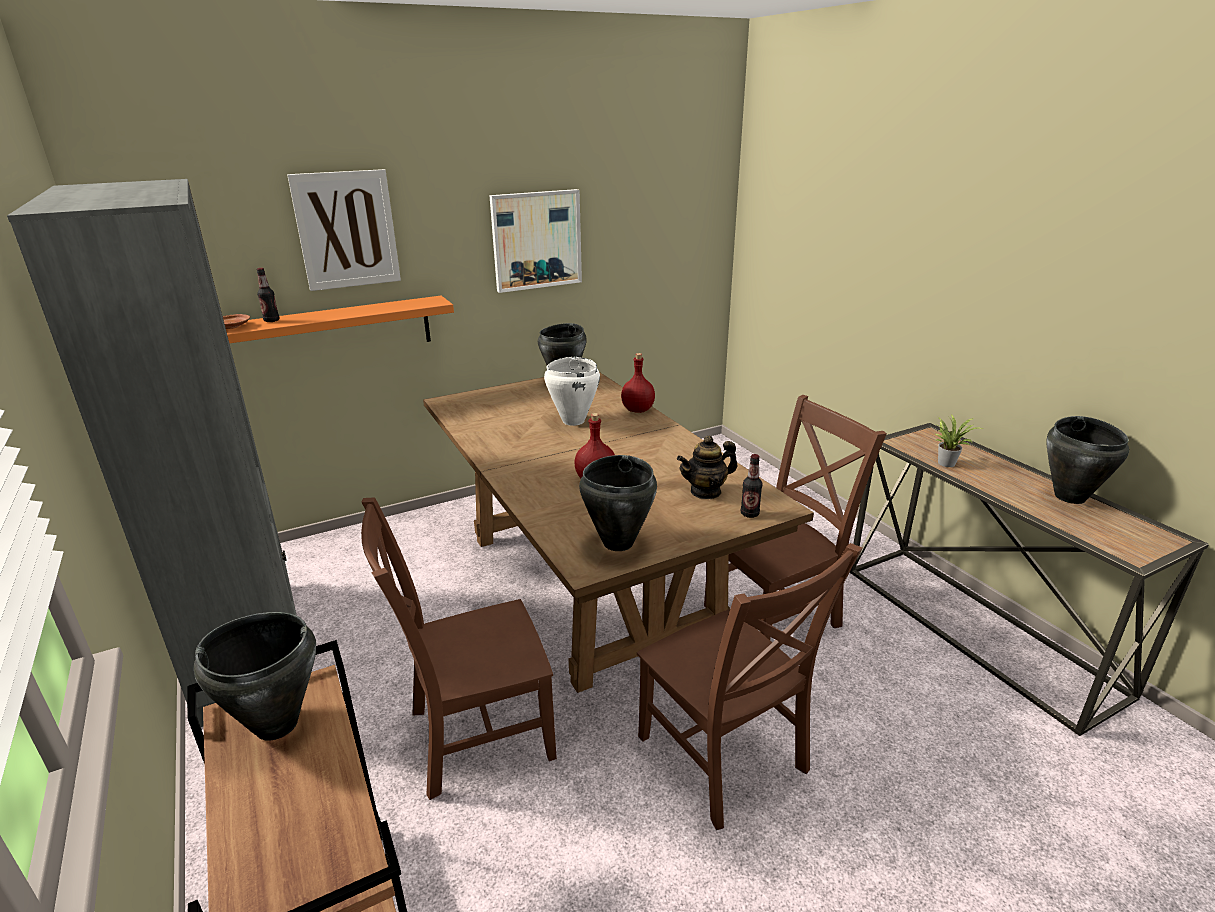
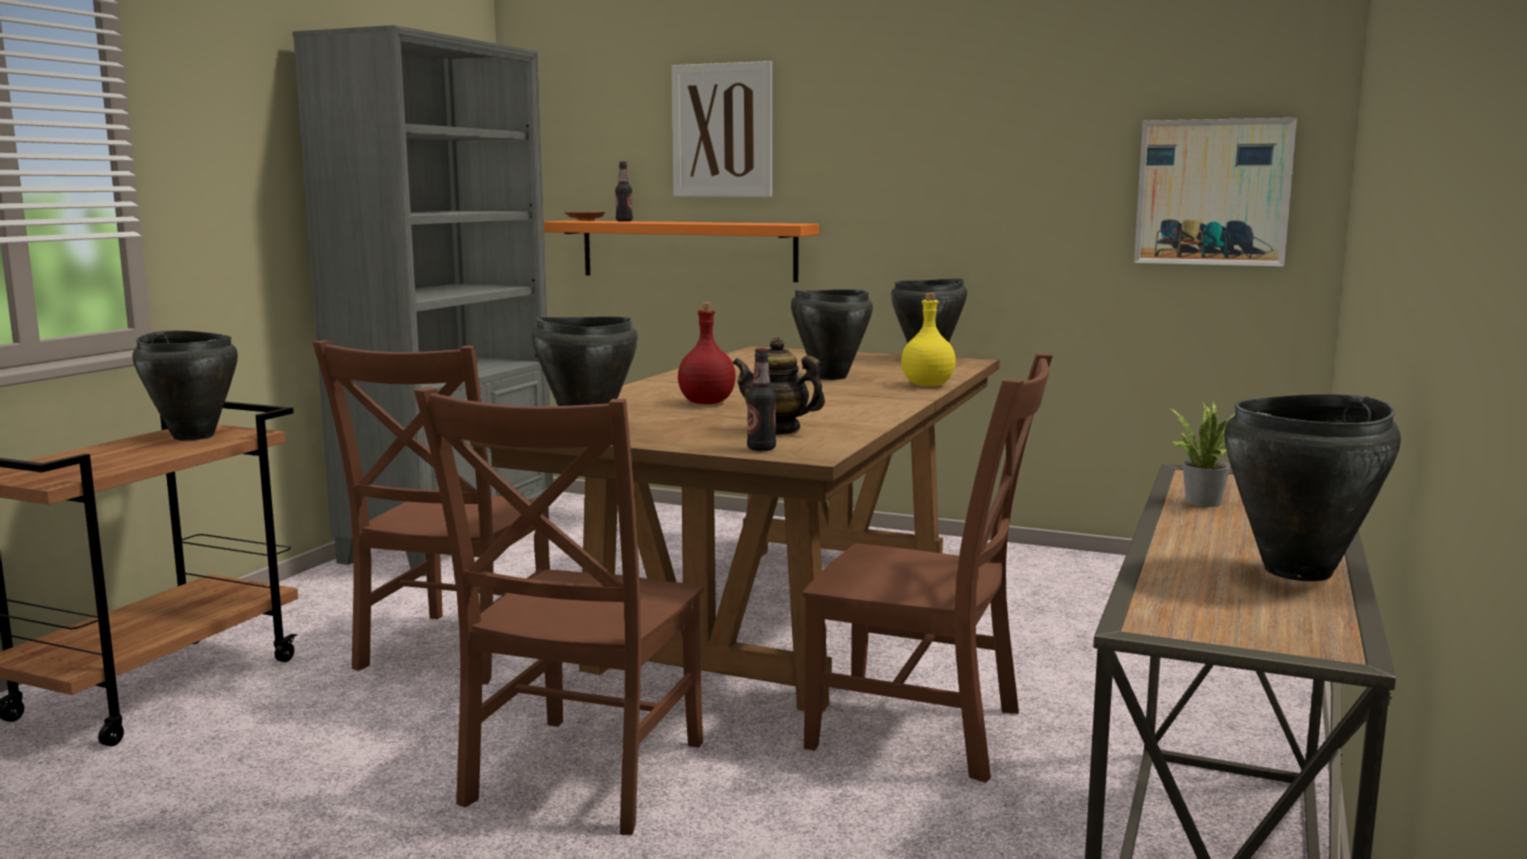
camera: 50 degrees right, 15 degrees down
(474, 736) = (452, 651): brown chair -> brown chair turned 105 degrees counterclockwise
(536, 240) = (958, 163): picture -> picture (1213, 192)
(573, 421) = (829, 377): white cooking pot -> black cooking pot
(638, 410) = (927, 385): red bottle -> yellow bottle

